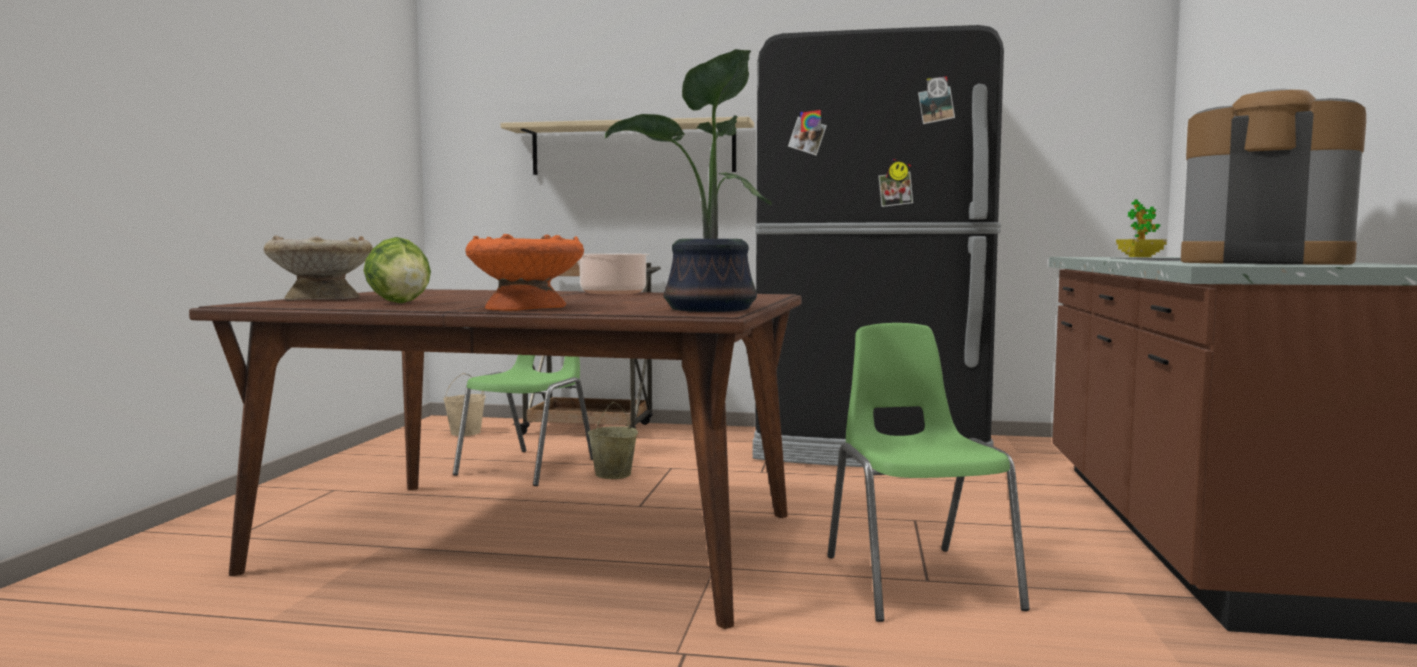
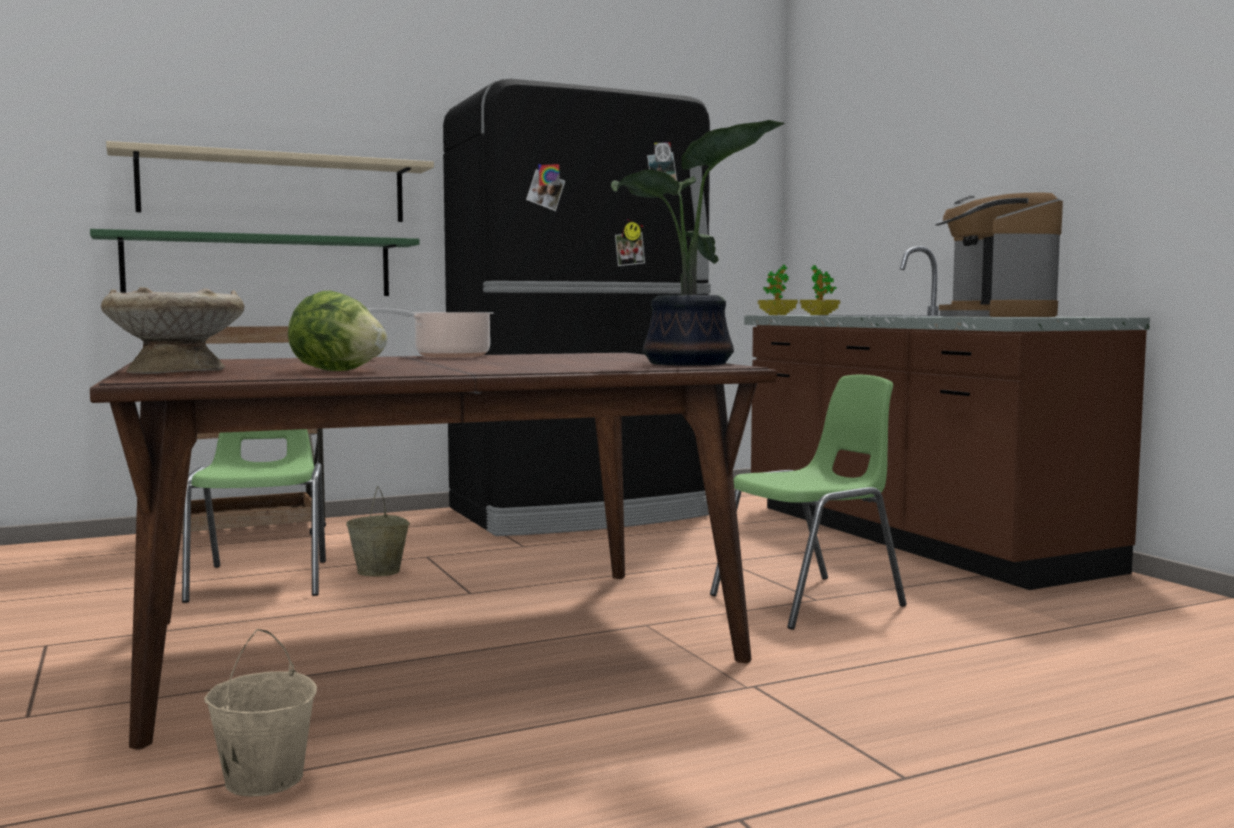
camera: 35 degrees left, 0 degrees up
(465, 433) = (83, 559): beige bucket -> beige bucket (263, 779)
(526, 308) = (524, 369): orange bowl -> none
(620, 213) = (260, 266): none -> green shelf
(917, 581) = (811, 601): green chair -> green chair turned 105 degrees clockwise
(1087, 256) = (777, 315): none -> potted plant
(1263, 262) = (995, 316): coffee machine -> coffee machine turned 90 degrees counterclockwise

